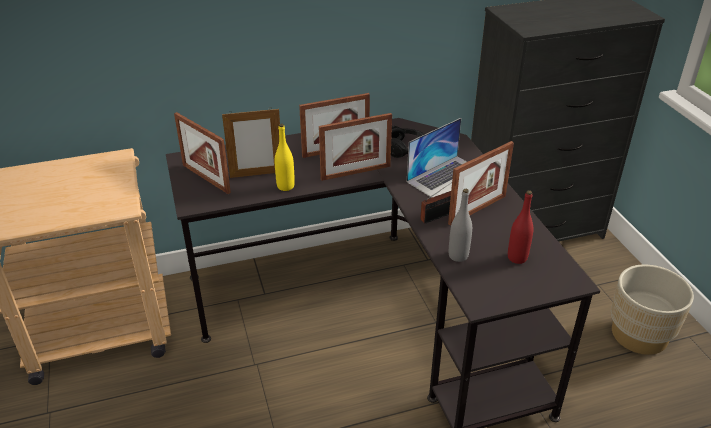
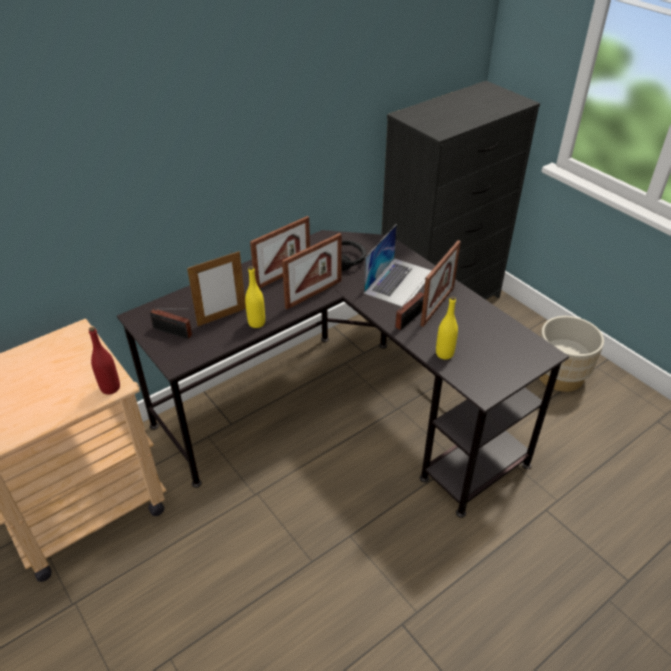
camera: 20 degrees left, 5 degrees up
(206, 178) = (174, 332): picture frame -> radio
(458, 256) = (444, 354): grey bottle -> yellow bottle
(517, 258) = (492, 343): red bottle -> red bottle (110, 388)

